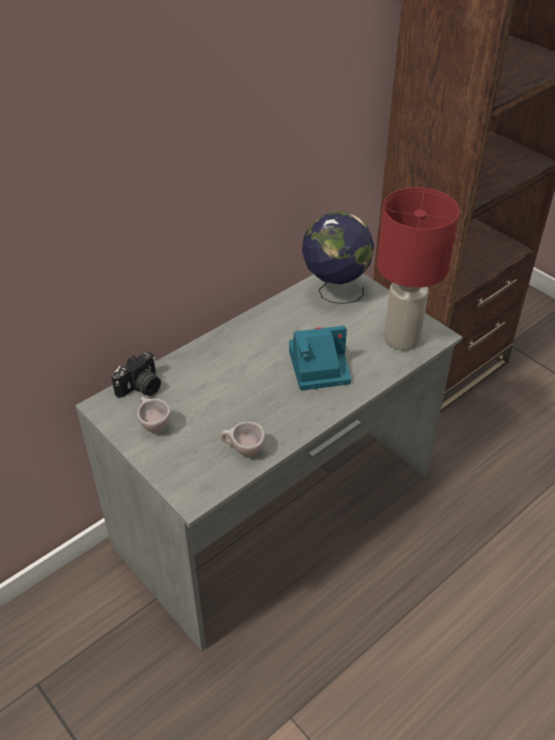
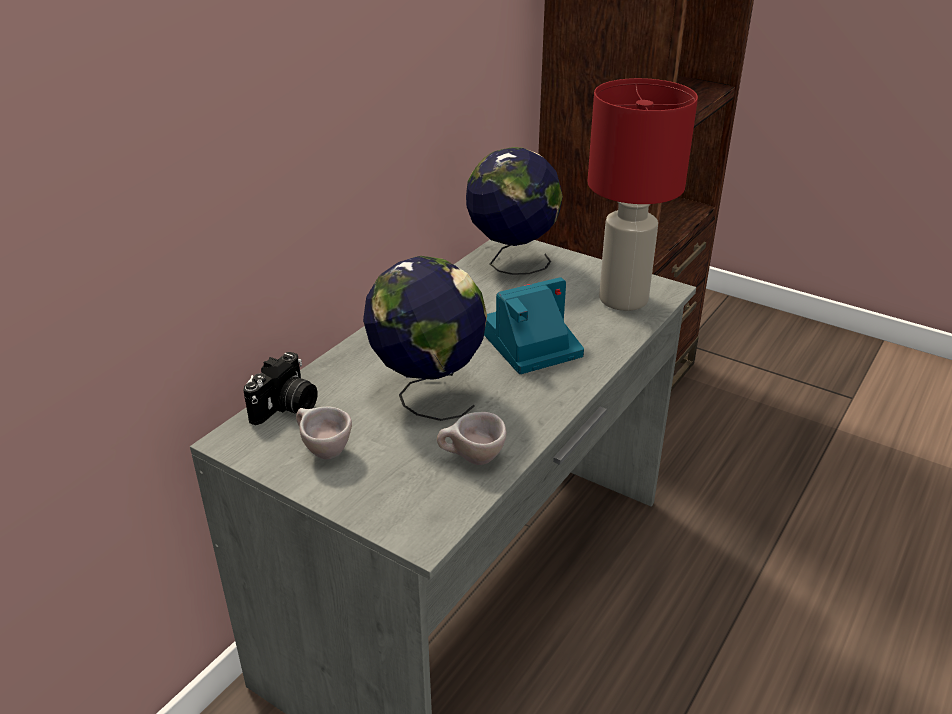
camera: 15 degrees left, 10 degrees down
(233, 395) = (427, 394): none -> globe

